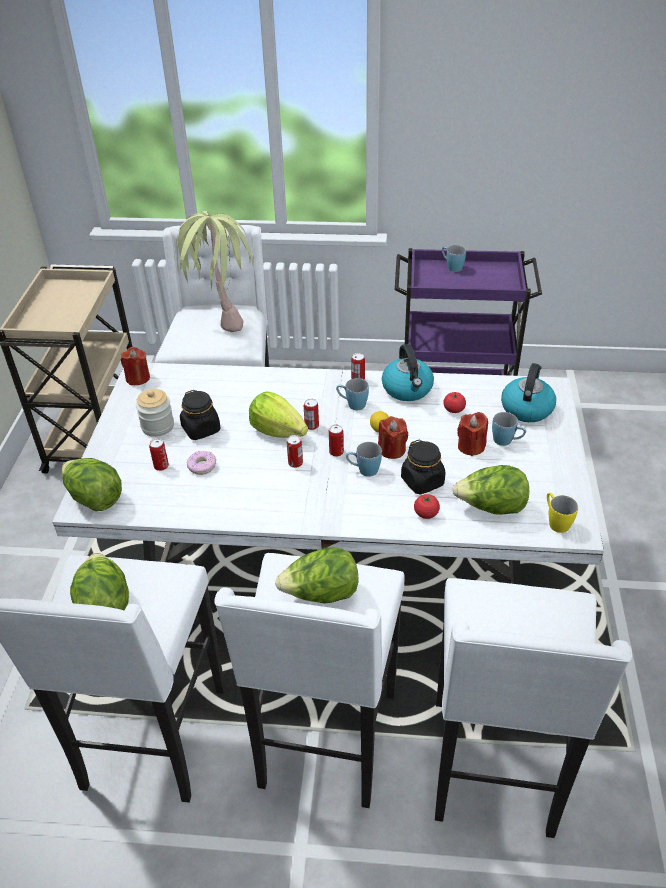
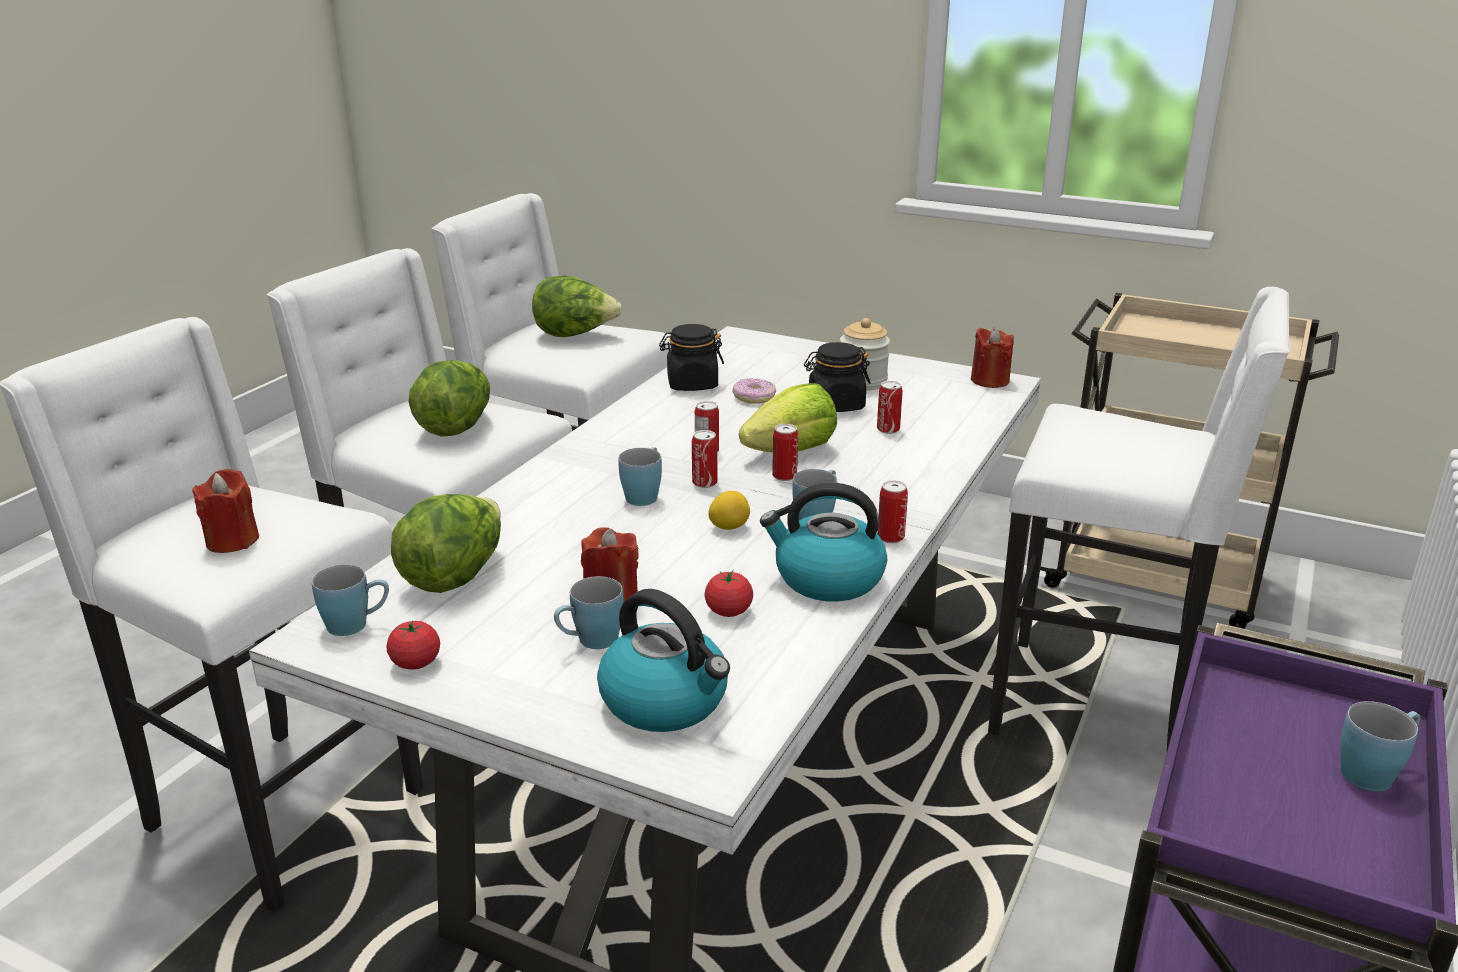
camera: 110 degrees right, 15 degrees down
(94, 498) = (746, 343): lettuce -> none
(161, 466) = (775, 377): can -> can (888, 429)
(221, 317) = (1154, 449): potted plant -> none
(392, 450) = (670, 526): red candle -> red candle (232, 540)
(422, 481) = (572, 533): black jar -> black jar (692, 384)
(426, 513) = (505, 520): tomato -> tomato (416, 663)
(555, 521) = (357, 624): yellow mug -> blue mug

